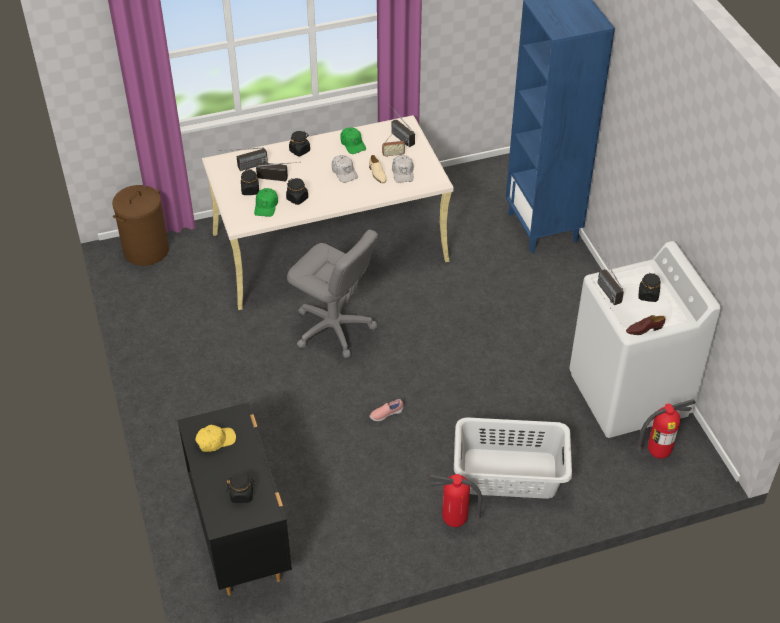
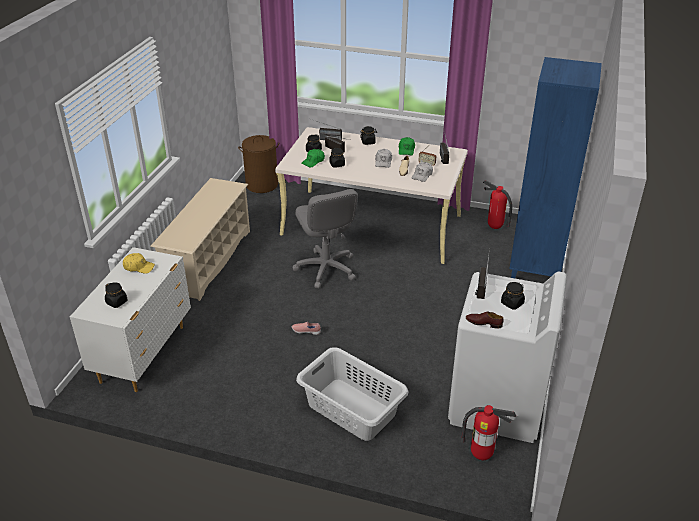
camera: 35 degrees right, 10 degrees down
(189, 384) = (208, 260): none -> beige shoe rack
(240, 535) = (144, 353): black dresser -> white dresser
(454, 522) = (280, 418): fire extinguisher -> fire extinguisher (494, 227)

